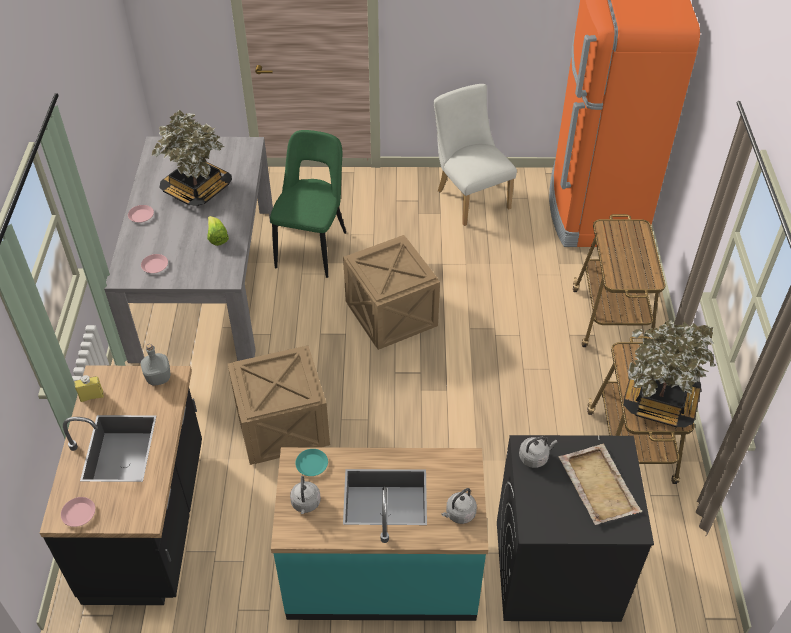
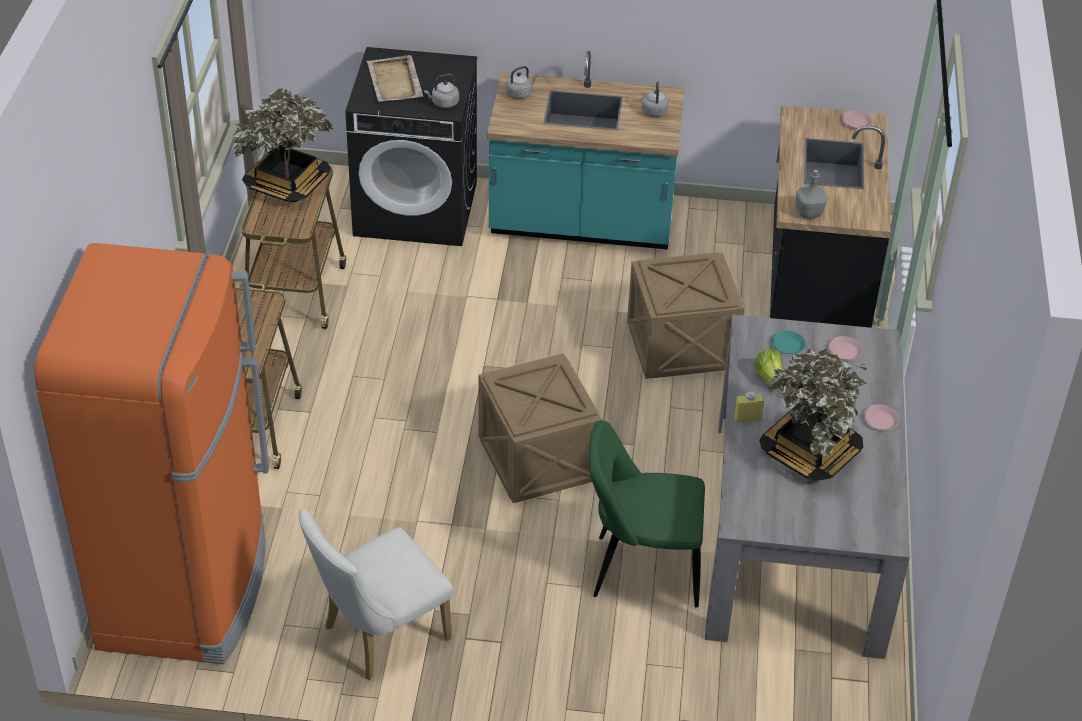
camera: 175 degrees left, 5 degrees down
(92, 396) = (874, 204): yellow bottle -> yellow bottle (747, 418)
(311, 464) = (648, 135): turquoise plate -> turquoise plate (788, 345)
(313, 247) = (641, 570): green chair -> green chair turned 75 degrees clockwise
(469, 197) = (378, 636): white chair -> white chair turned 75 degrees clockwise

